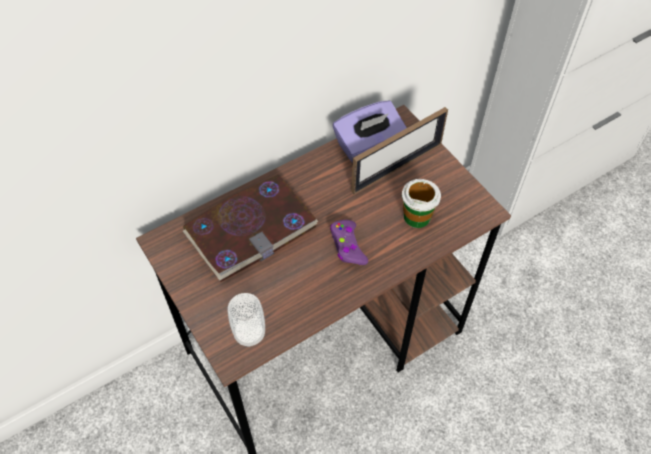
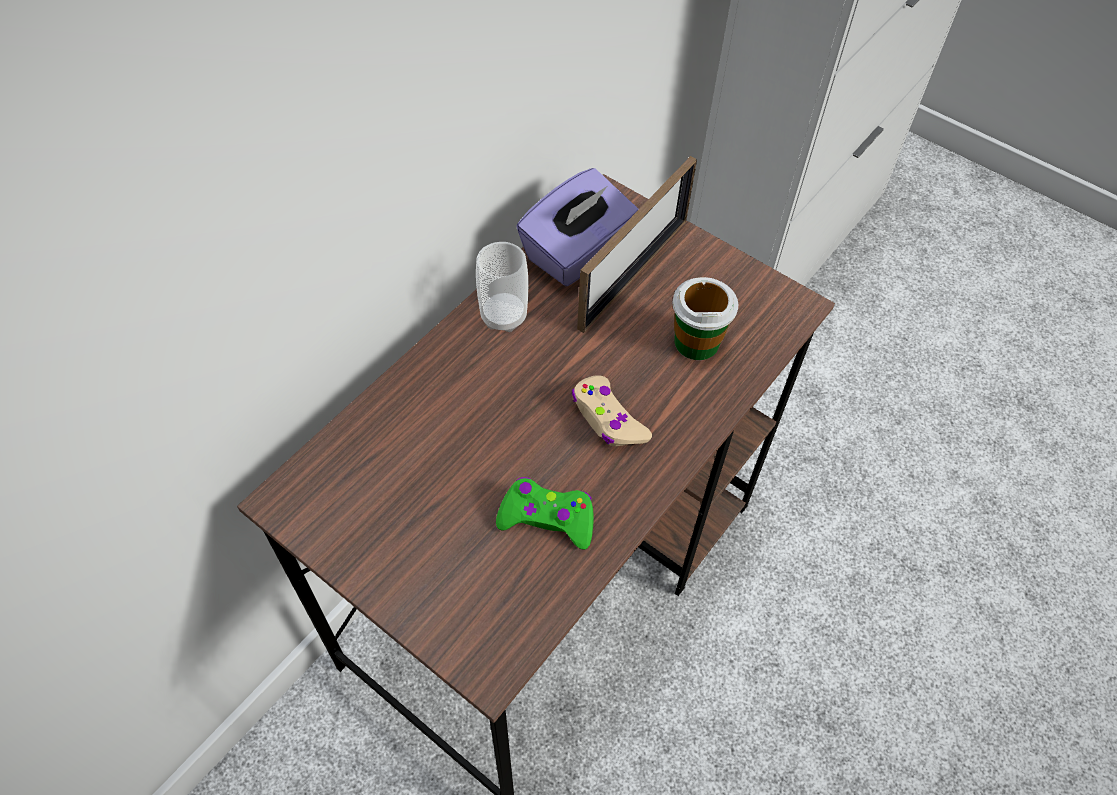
camera: 20 degrees left, 0 degrees up
(249, 333) = (503, 614): cup -> cup (503, 316)
(251, 229) = (436, 435): book -> none
(292, 290) = (547, 518): none -> green game controller
(347, 246) = (608, 419): purple game controller -> beige game controller

